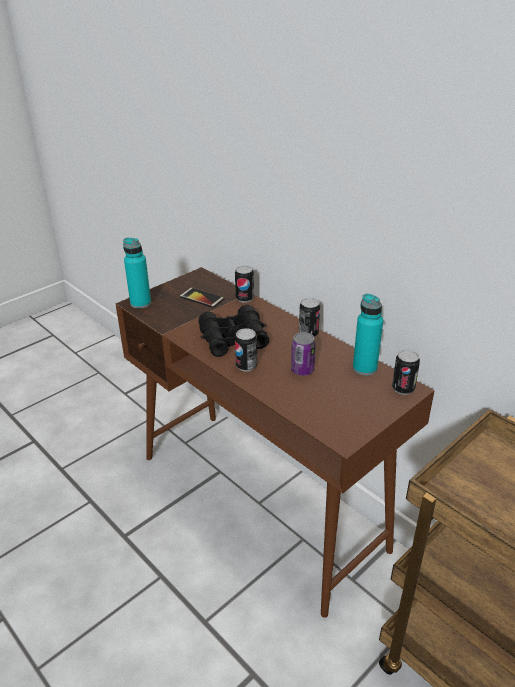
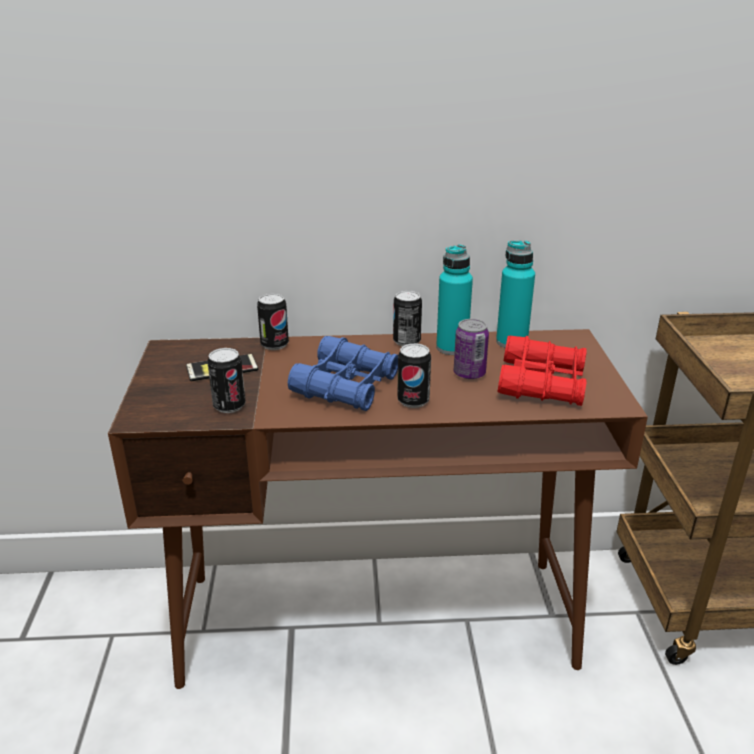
camera: 50 degrees left, 5 degrees down
(140, 303) = (149, 413): turquoise bottle -> turquoise bottle (452, 348)
(233, 339) = (346, 385): black binoculars -> blue binoculars
(329, 400) = (542, 383): none -> red binoculars
(403, 388) = (569, 340): can -> can (229, 406)

